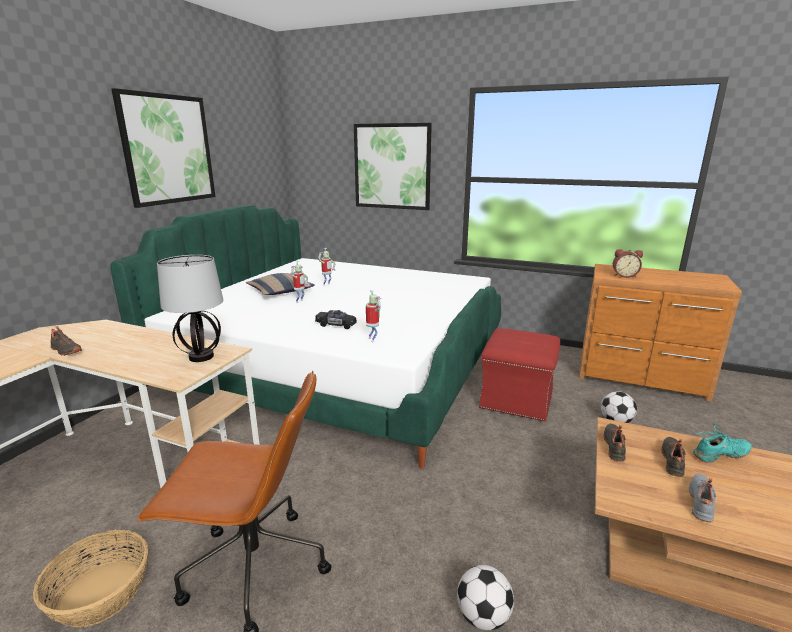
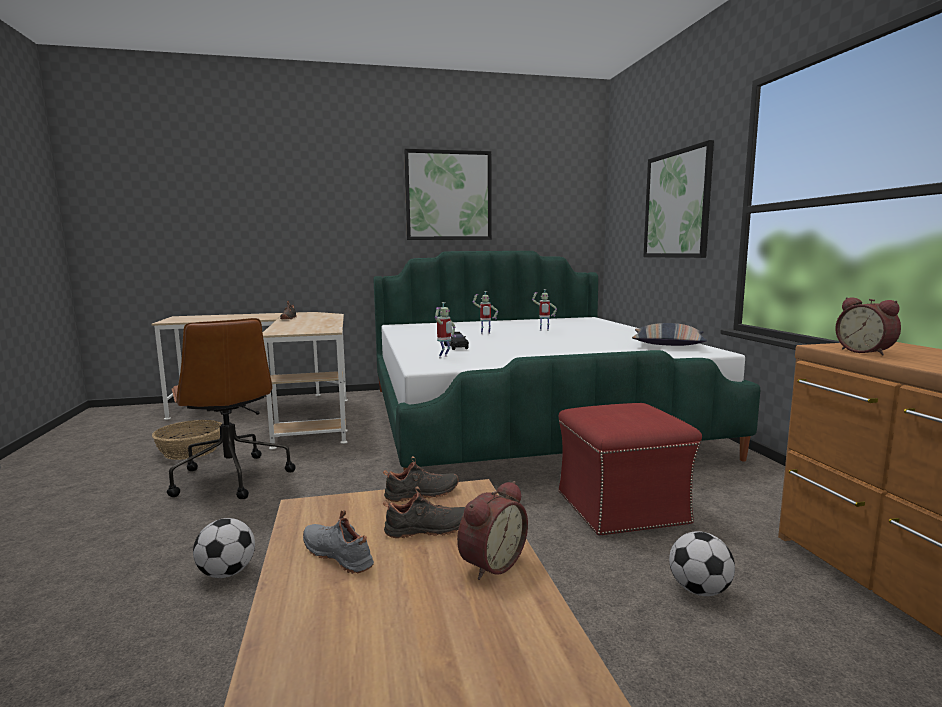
camera: 55 degrees right, 10 degrees down
(200, 357) = (311, 329): table lamp -> none
(280, 291) = (495, 328): pillow -> pillow (667, 345)
(702, 502) = (339, 555): grey shoe -> grey shoe turned 135 degrees counterclockwise
(720, 455) = (490, 563): turquoise shoe -> alarm clock

